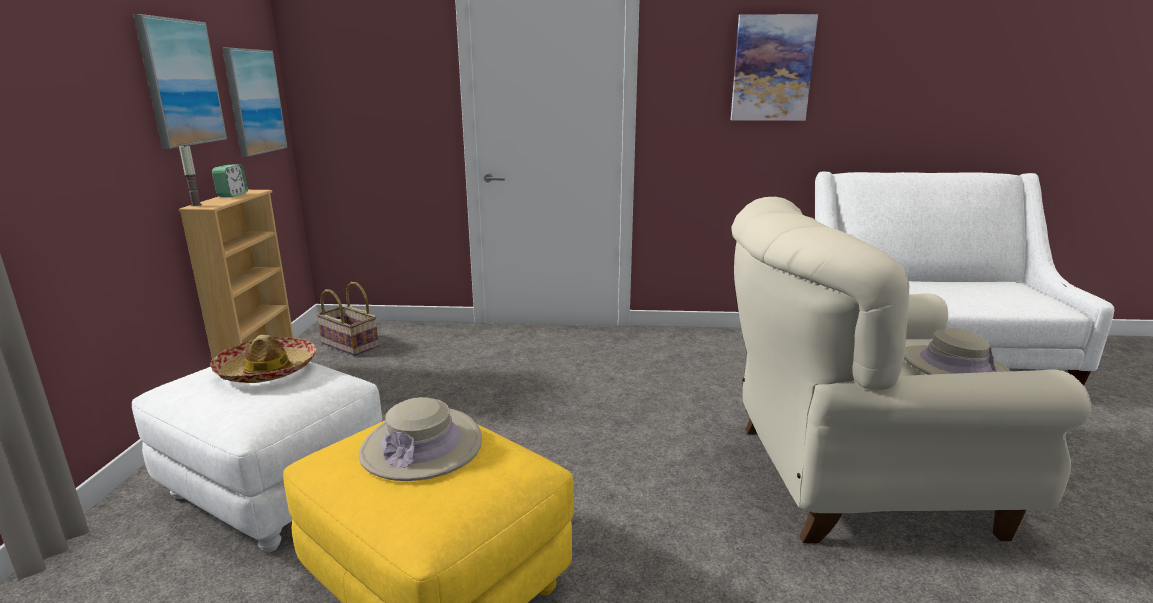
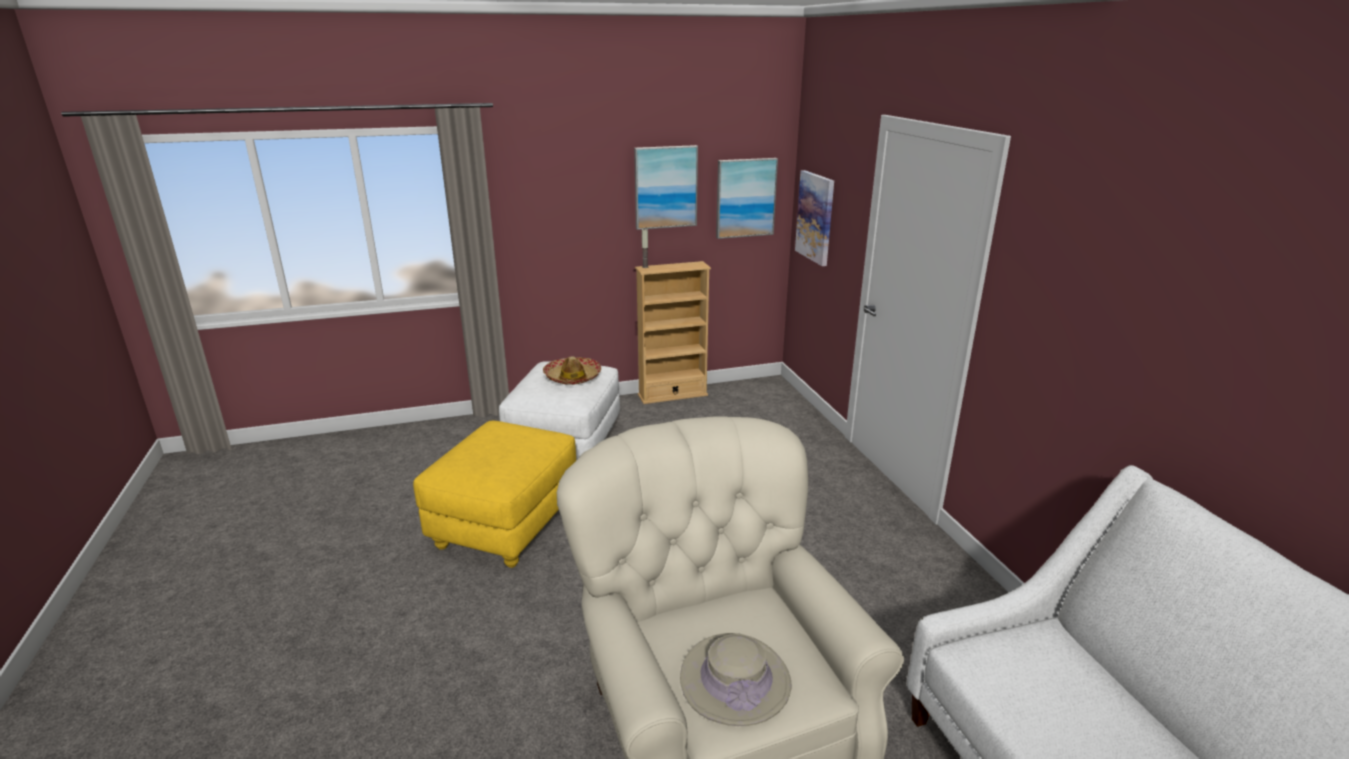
camera: 70 degrees right, 5 degrees up
(232, 195) = (681, 265): alarm clock -> none
(349, 345) = (749, 401): basket -> none
(421, 446) = (504, 444): beige hat -> none
(772, 68) = (1122, 290): picture -> picture (815, 217)

